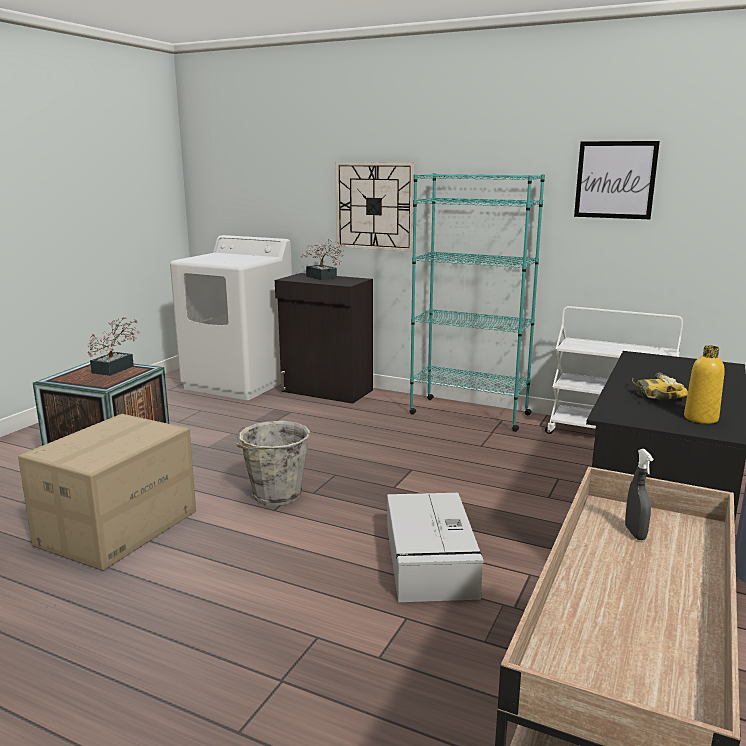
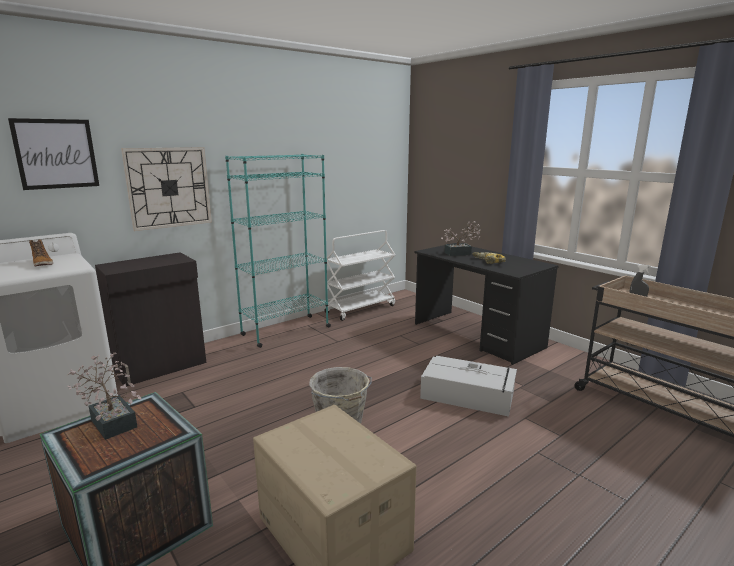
camera: 65 degrees left, 0 degrees up
(238, 258) = (43, 263): none -> boot
(323, 278) = (140, 262): potted plant -> potted plant (460, 253)
(615, 180) = (337, 156): picture -> picture (56, 154)
(701, 418) = (525, 263): yellow bottle -> none

